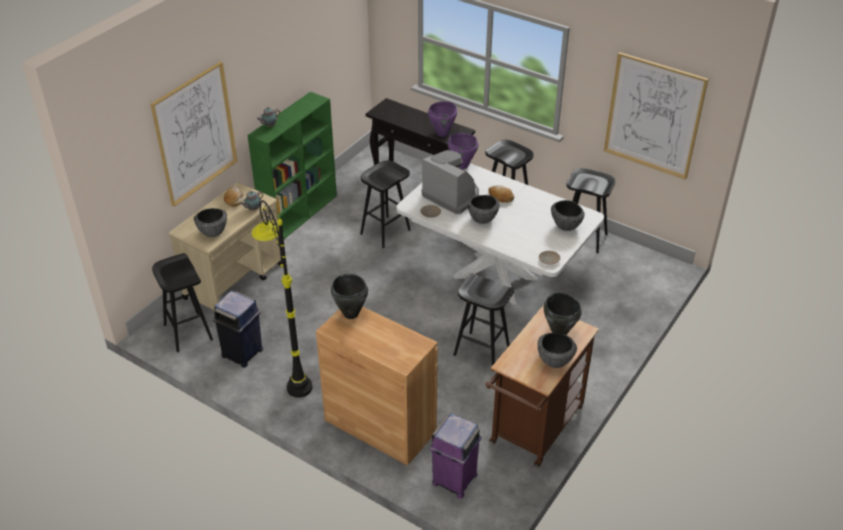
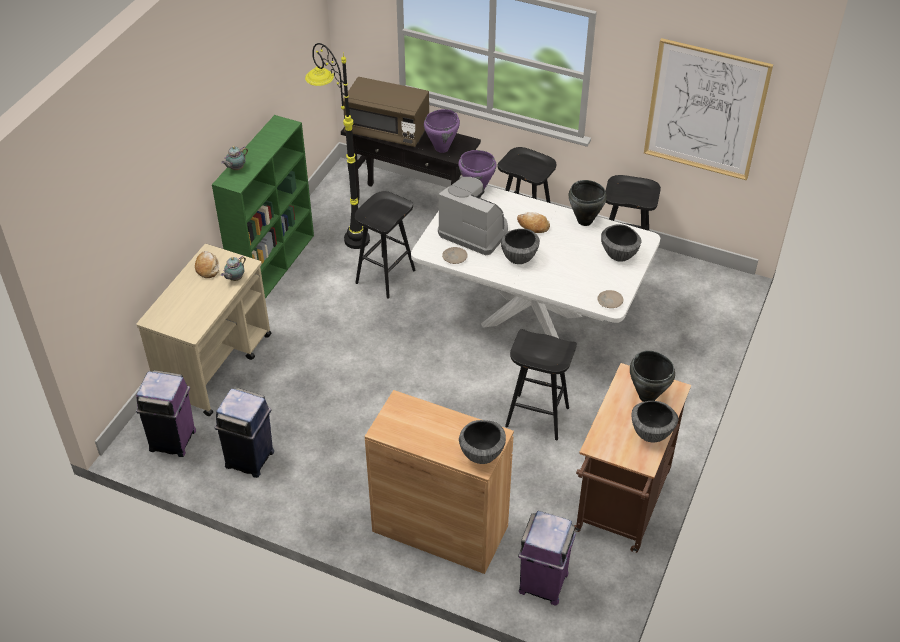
camera: 10 degrees left, 5 degrees up
(187, 332) = (173, 440): black stool -> purple trash can
(195, 134) = (156, 196): picture -> none
(213, 232) = (193, 316): bowl -> bowl (481, 455)
(291, 373) = (316, 477): black floor lamp -> black floor lamp (344, 228)
(350, 314) = (401, 408): black cooking pot -> black cooking pot (584, 221)
(402, 116) = (387, 131): none -> brown microwave

